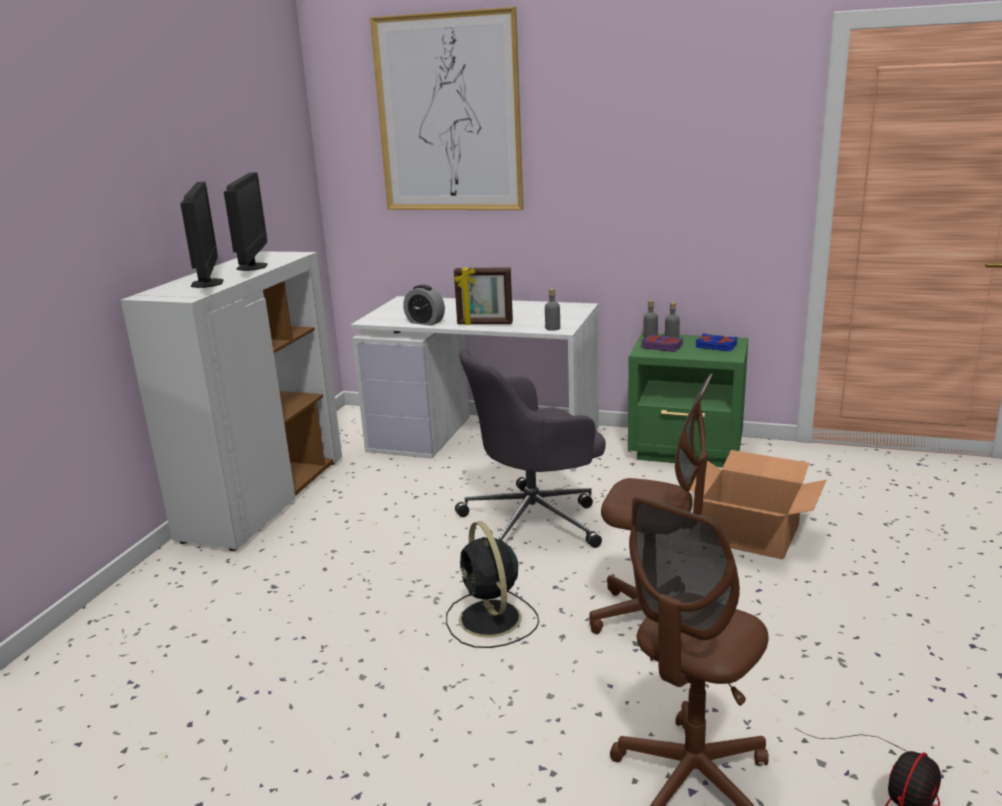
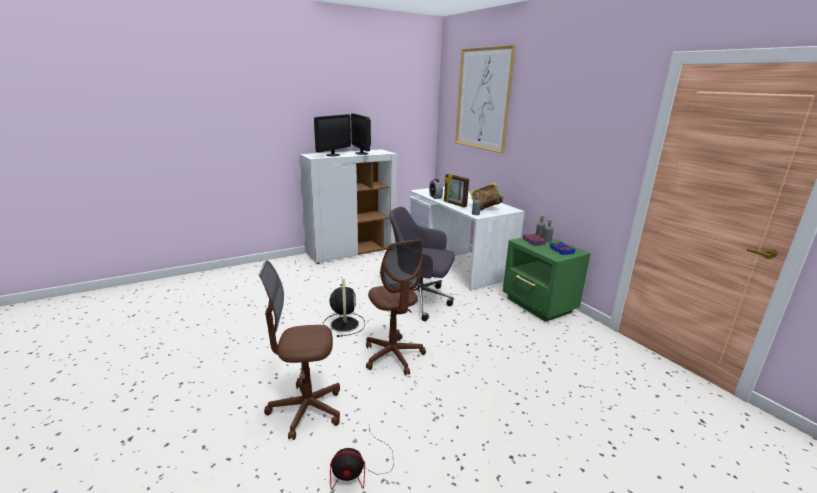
camera: 40 degrees right, 0 degrees up
(252, 267) = (361, 153): monitor -> monitor turned 120 degrees clockwise
(491, 620) = (344, 323): black fan -> black fan turned 150 degrees clockwise
(543, 316) = (485, 208): none -> book
(749, 532) = (499, 350): cardboard box -> none

